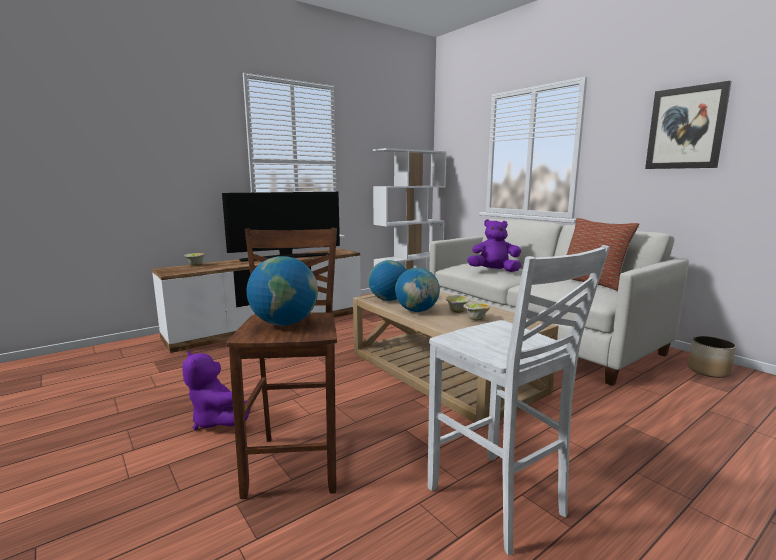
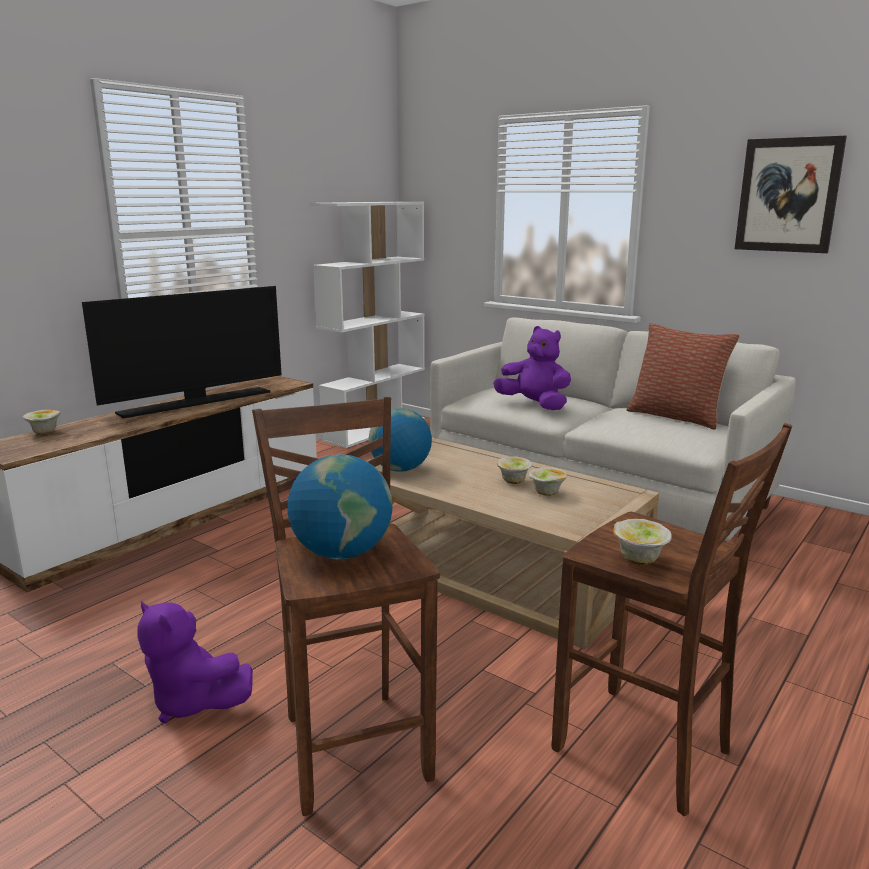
camera: 15 degrees left, 5 degrees up
(417, 311) = (455, 486): globe -> none
(484, 346) = (640, 560): none -> bowl
(494, 271) = (534, 405): purple plush toy -> purple plush toy turned 45 degrees clockwise
(498, 502) = (646, 751): white stool -> brown stool
(709, 371) = (822, 525): planter -> none

